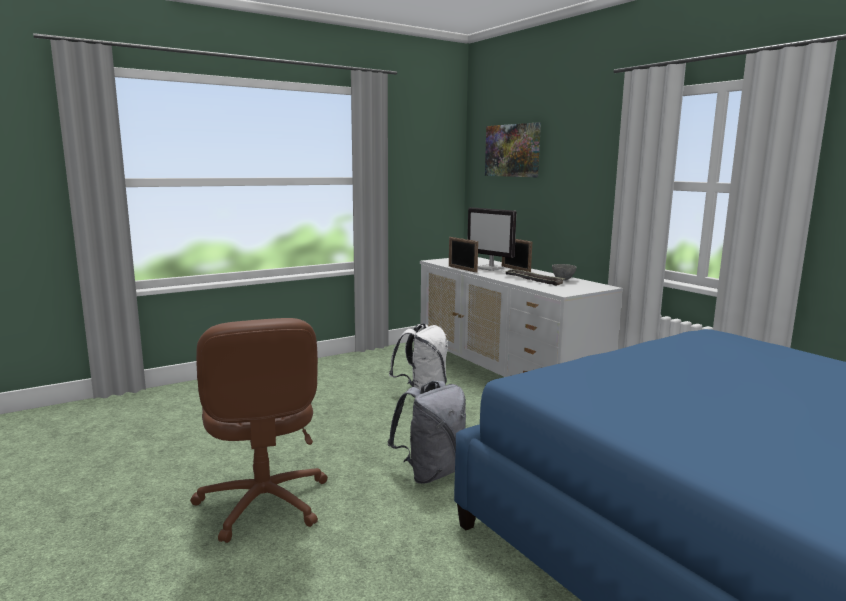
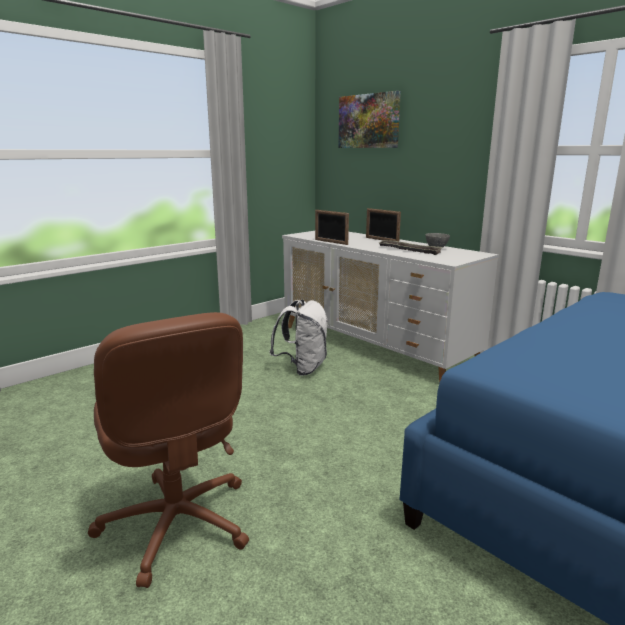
camera: 10 degrees left, 5 degrees up
(431, 472) = (348, 461): grey backpack -> none
(491, 268) = (358, 240): monitor -> none

